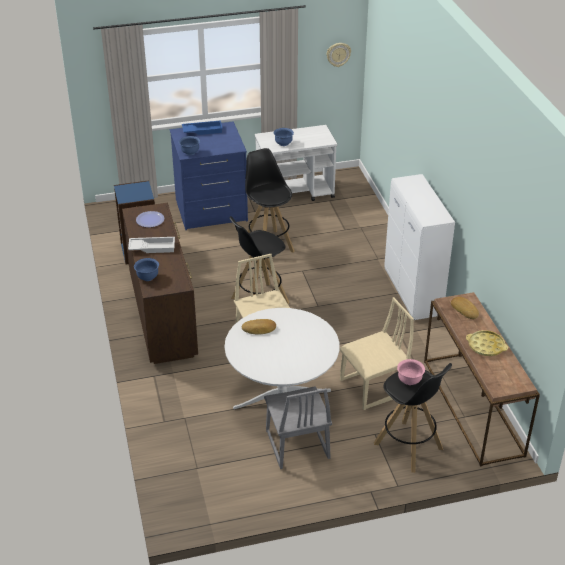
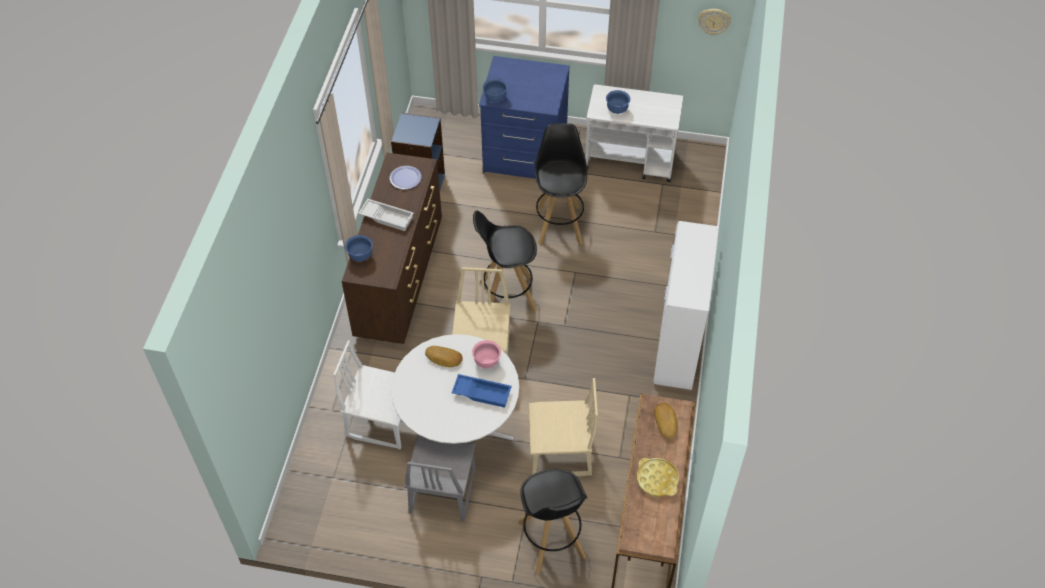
camera: 25 degrees right, 15 degrees up
(202, 130) = (527, 69): blue tray -> blue tray (482, 392)
(212, 414) = (382, 420): none -> white chair
(409, 380) = (552, 487): pink bowl -> pink bowl (487, 361)

